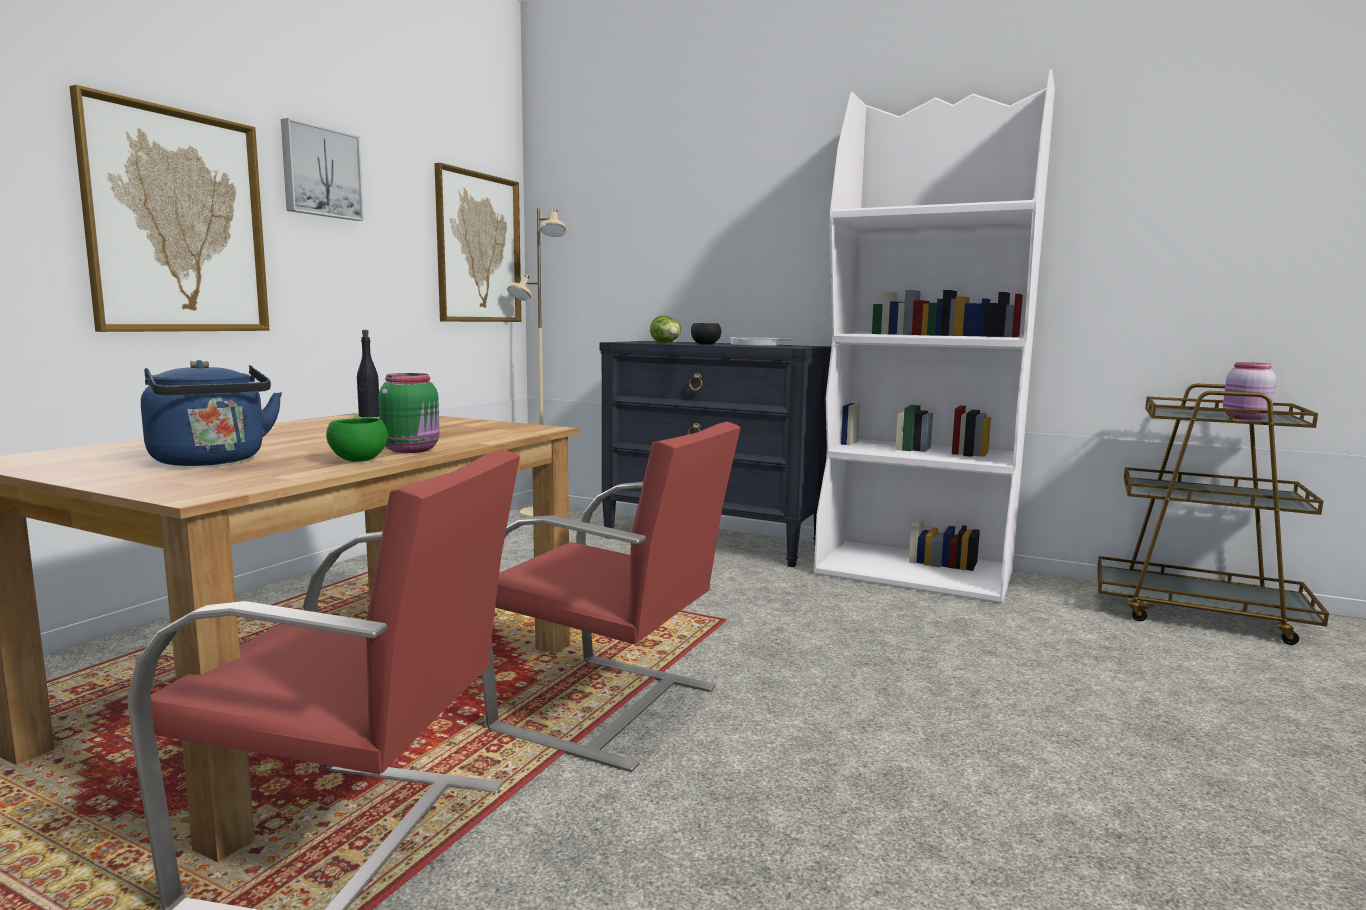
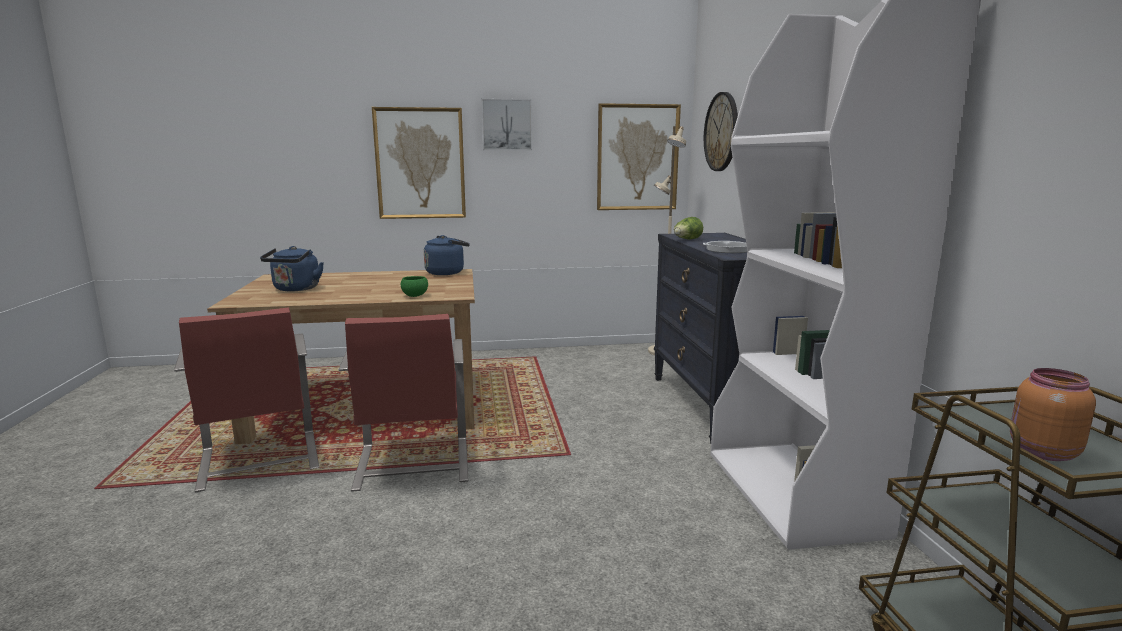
camera: 55 degrees right, 5 degrees up
(359, 460) = (320, 299): green bowl -> green bowl (415, 296)
(369, 416) = (447, 272): black bottle -> blue kettle
(412, 450) = (356, 298): green jar -> none
(615, 220) = (721, 132): none -> wall clock
(705, 344) = (702, 244): black bowl -> none
(1245, 418) = (1041, 452): pink jar -> orange jar

